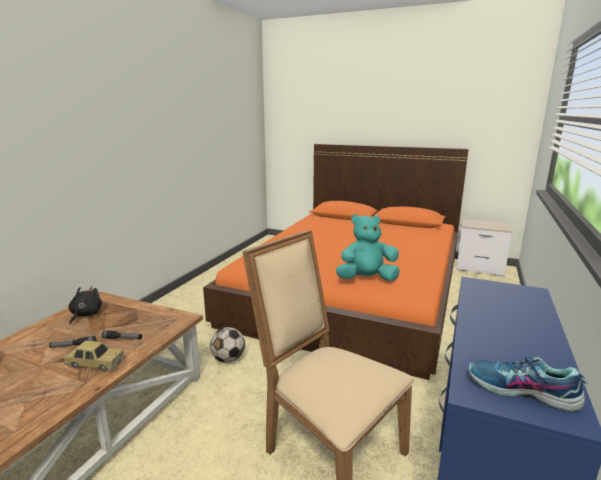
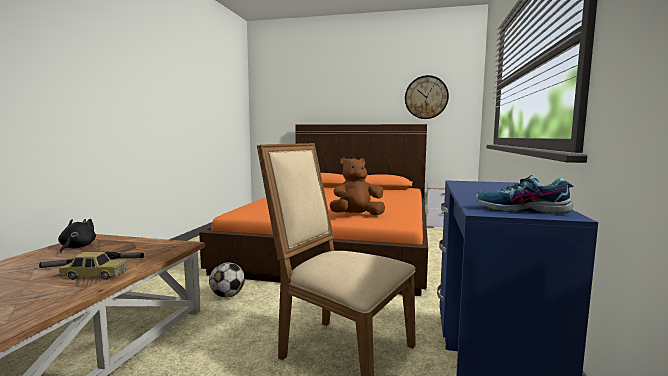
camera: 10 degrees left, 10 degrees down
(366, 279) = (356, 216): turquoise plush toy -> brown plush toy
(470, 115) = (426, 97): none -> wall clock

